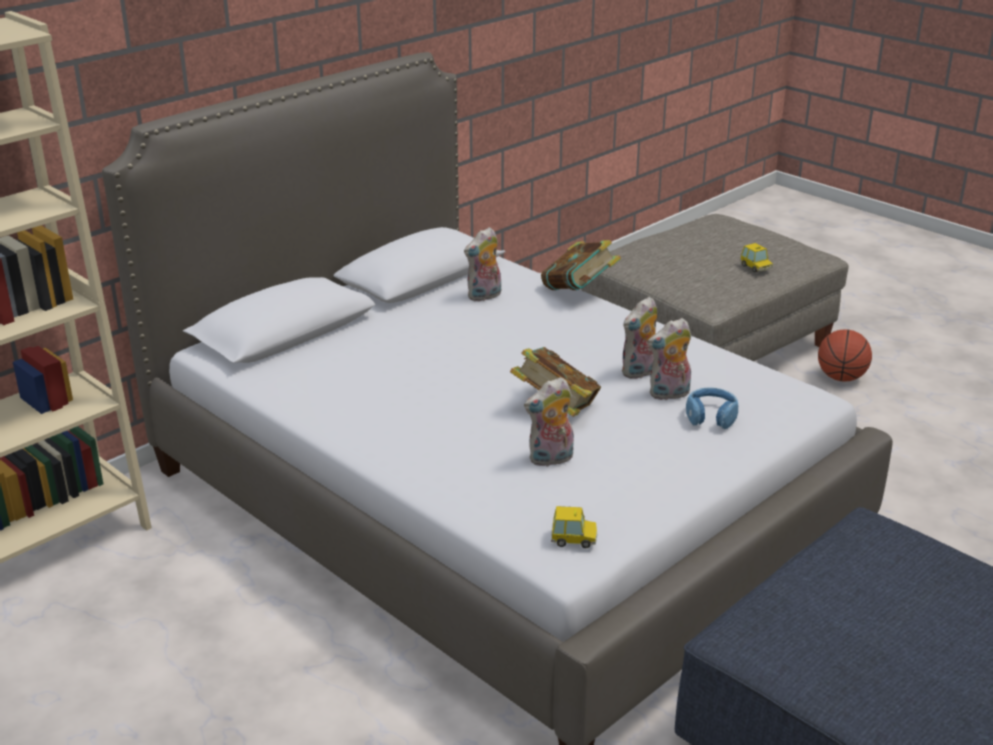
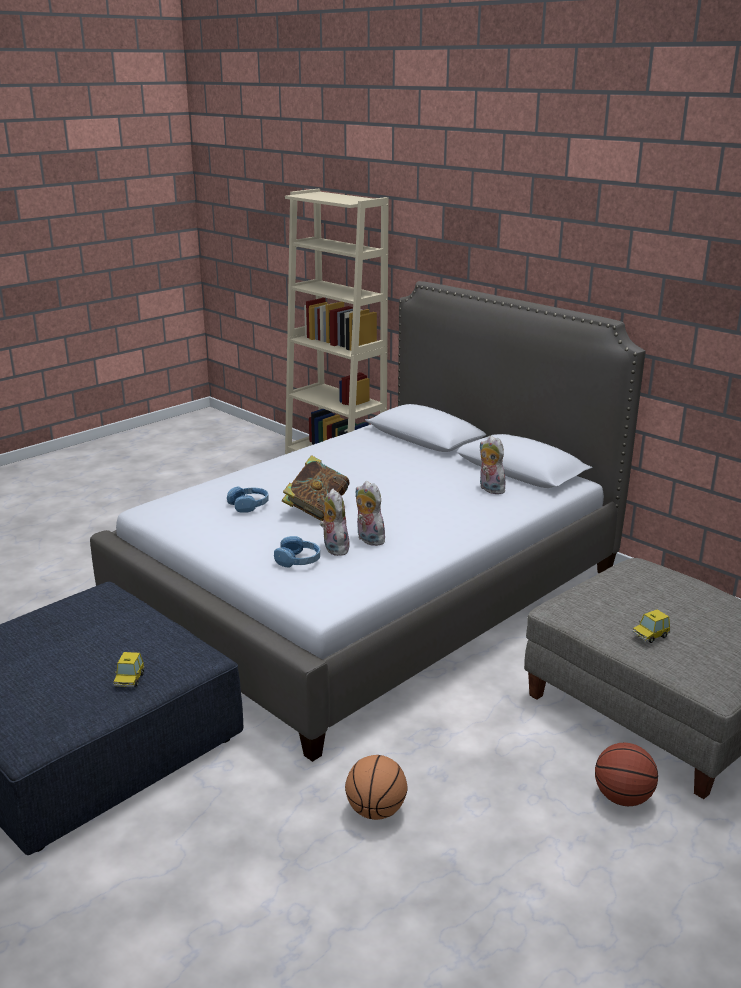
camera: 90 degrees right, 5 degrees down
(551, 459) = (249, 505): plush toy -> blue headphones
(574, 538) = (164, 510): toy car -> toy car (129, 679)
(579, 292) = (507, 522): book -> none
(918, 500) = (376, 810): none -> basketball

